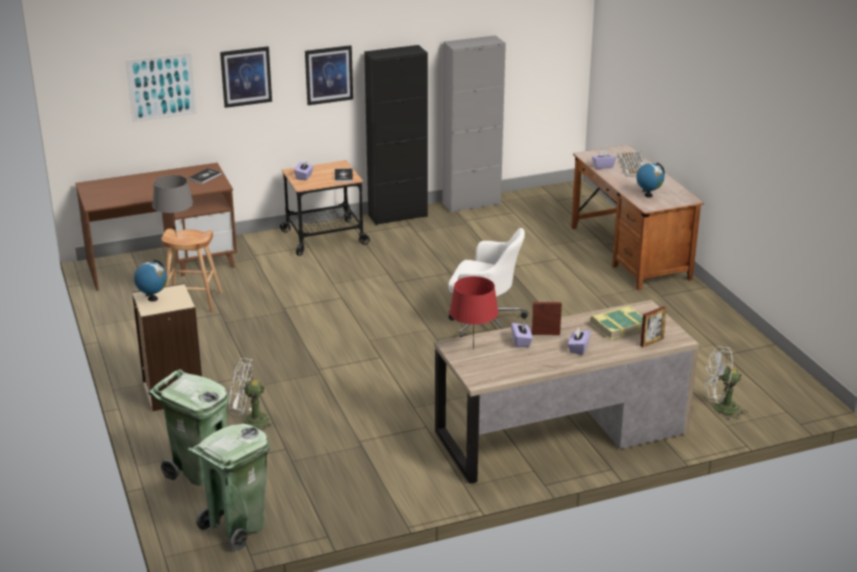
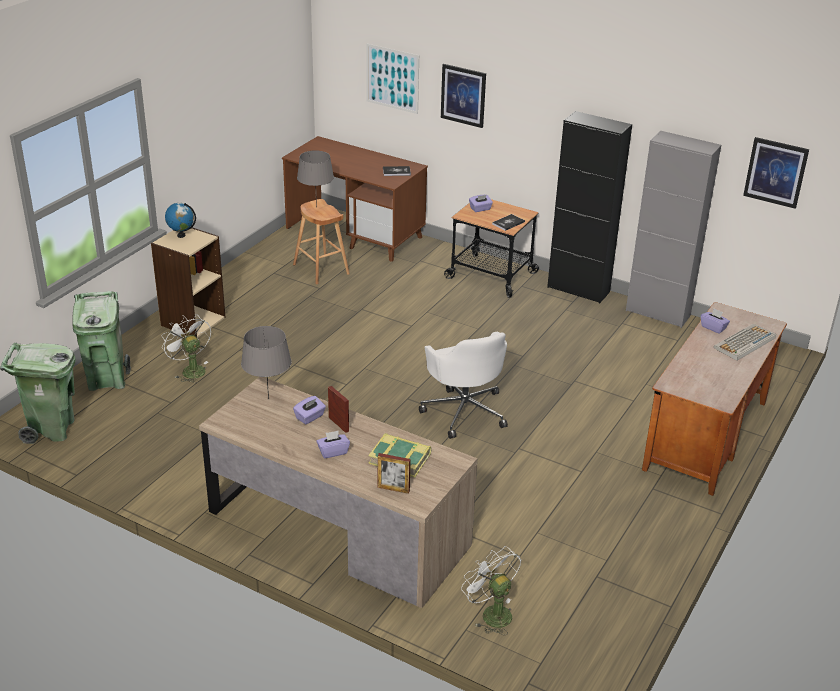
camera: 50 degrees right, 5 degrees up
(329, 75) = (539, 122): picture -> picture (775, 172)
(473, 350) = (268, 399): red table lamp -> grey table lamp
(648, 195) = (693, 376): globe -> none

